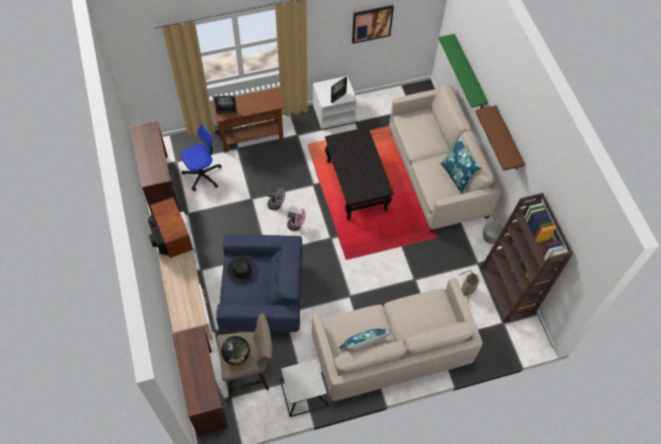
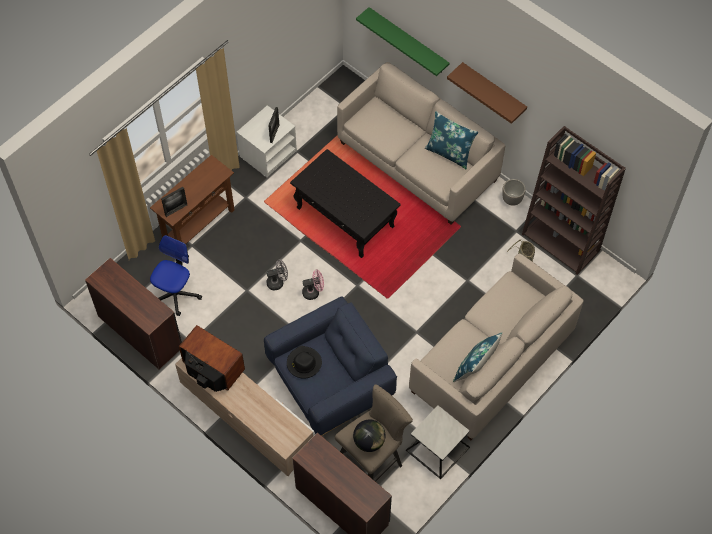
camera: 30 degrees left, 0 degrees up
(371, 23) = (280, 37): picture -> none

